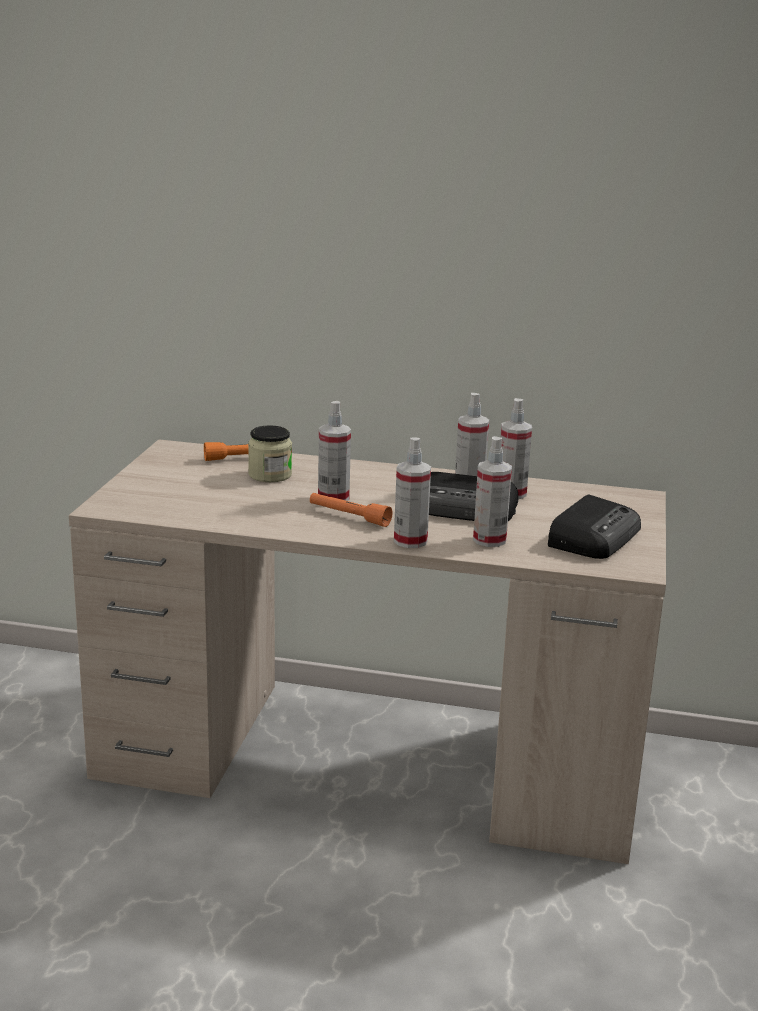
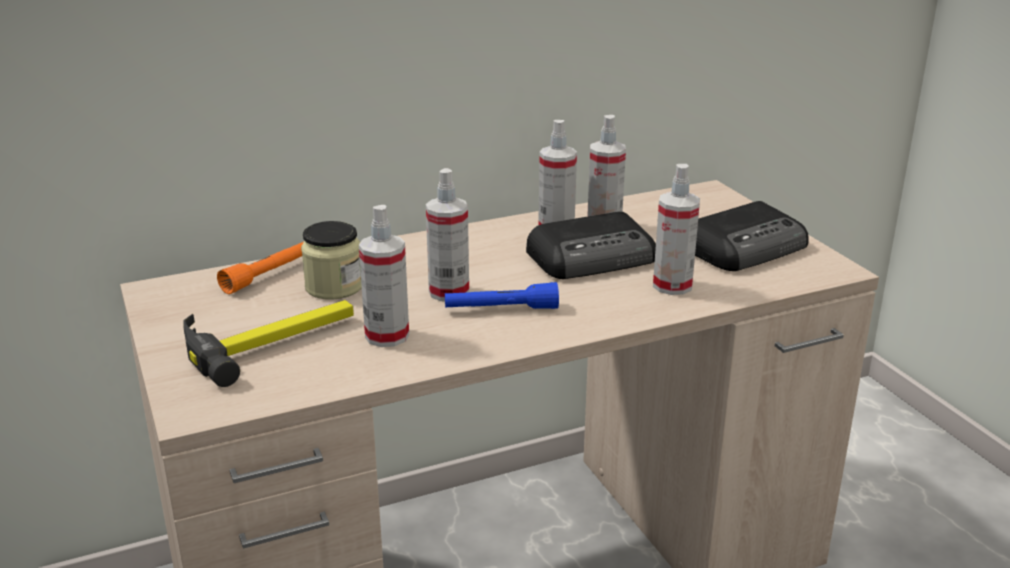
camera: 35 degrees left, 5 degrees up
(192, 490) = (272, 340): none -> hammer
(349, 516) = (501, 309): orange flashlight -> blue flashlight
(410, 541) = (607, 316): spray bottle -> spray bottle (387, 336)
(594, 537) = (746, 247): radio -> radio turned 60 degrees clockwise

